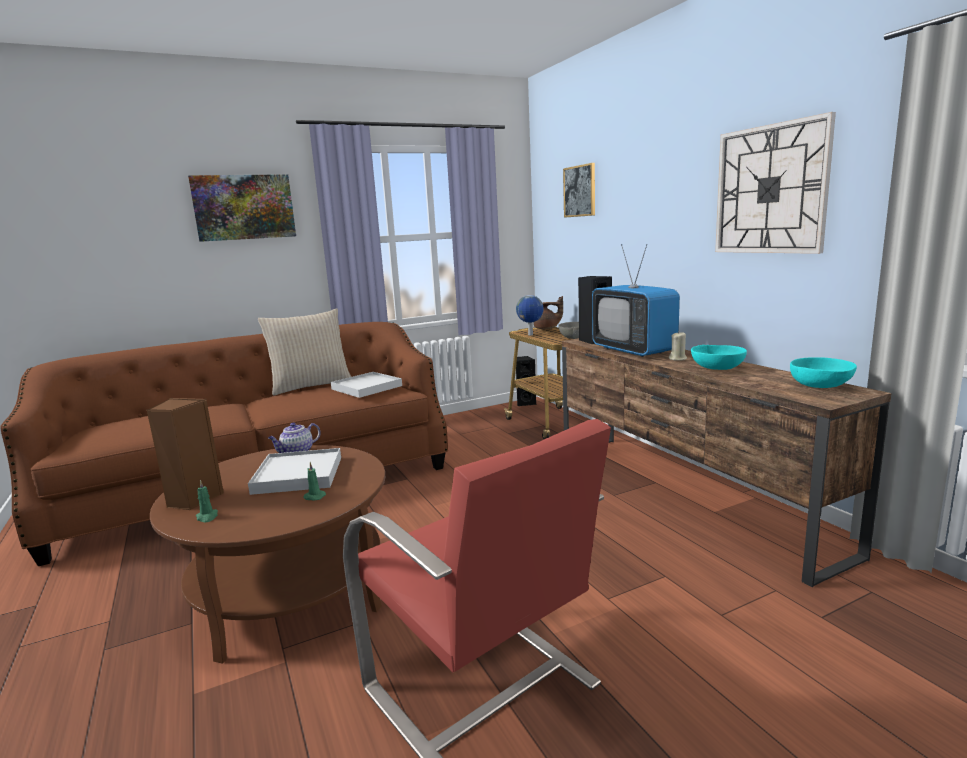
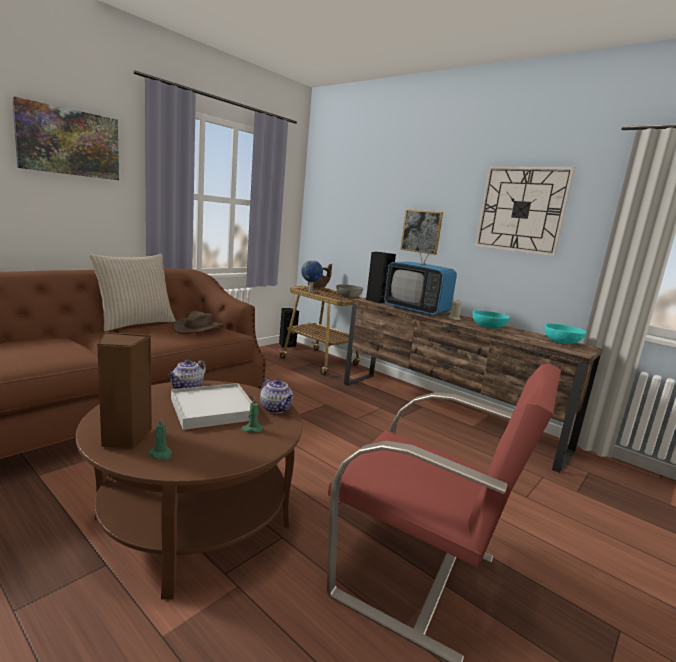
camera: 25 degrees left, 0 degrees up
(362, 476) = (276, 409): none -> teapot
(366, 387) = (198, 328): white tray -> brown hat
(580, 191) = (355, 185): picture -> picture (421, 231)

